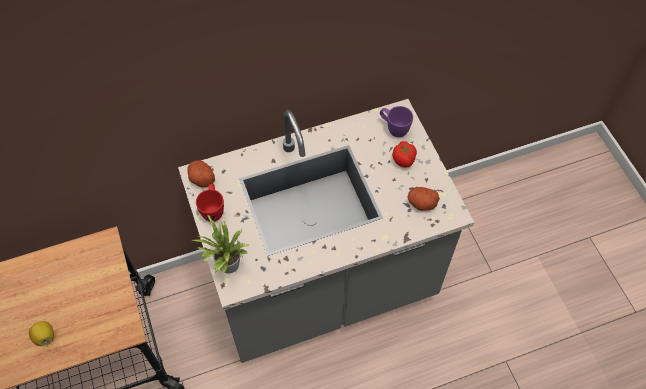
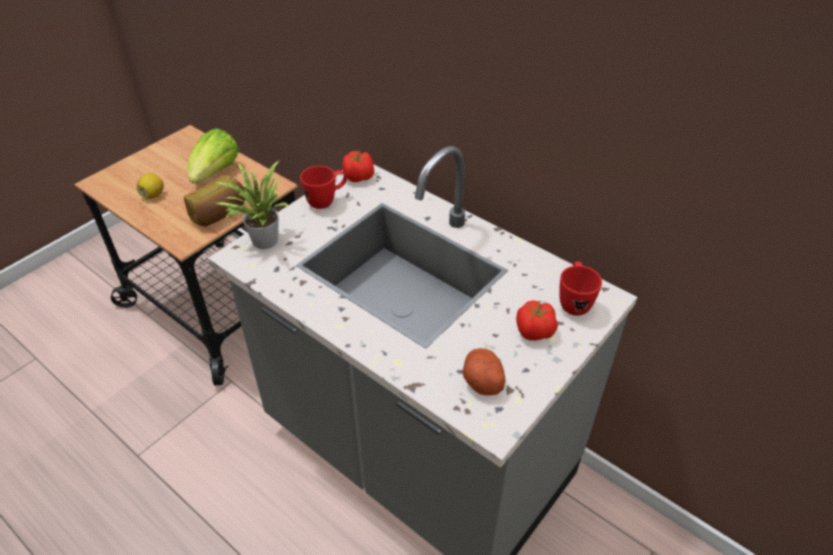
camera: 60 degrees right, 15 degrees down
(54, 279) = (215, 174): none -> lettuce
(111, 294) = (219, 213): none -> bread
(201, 178) = (359, 177): potato -> tomato
(393, 129) = (574, 302): purple mug -> red mug

